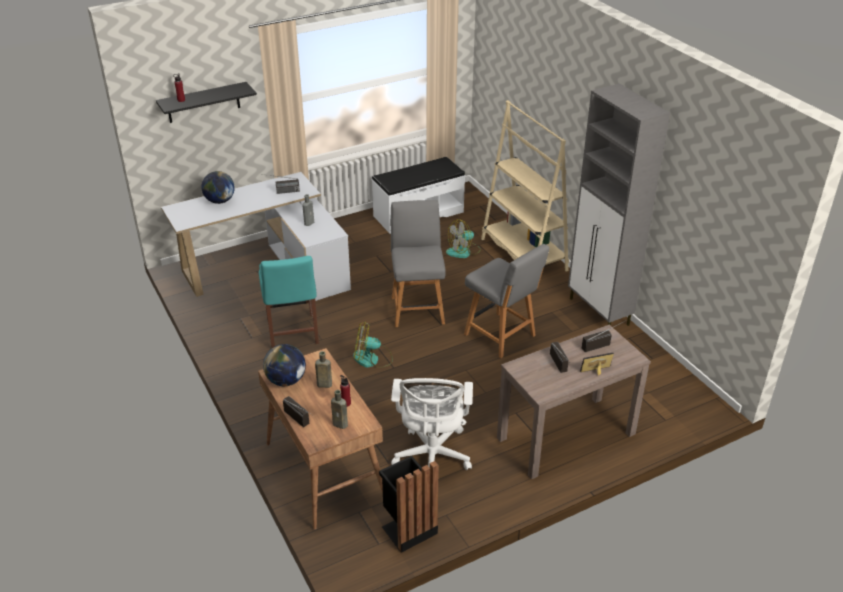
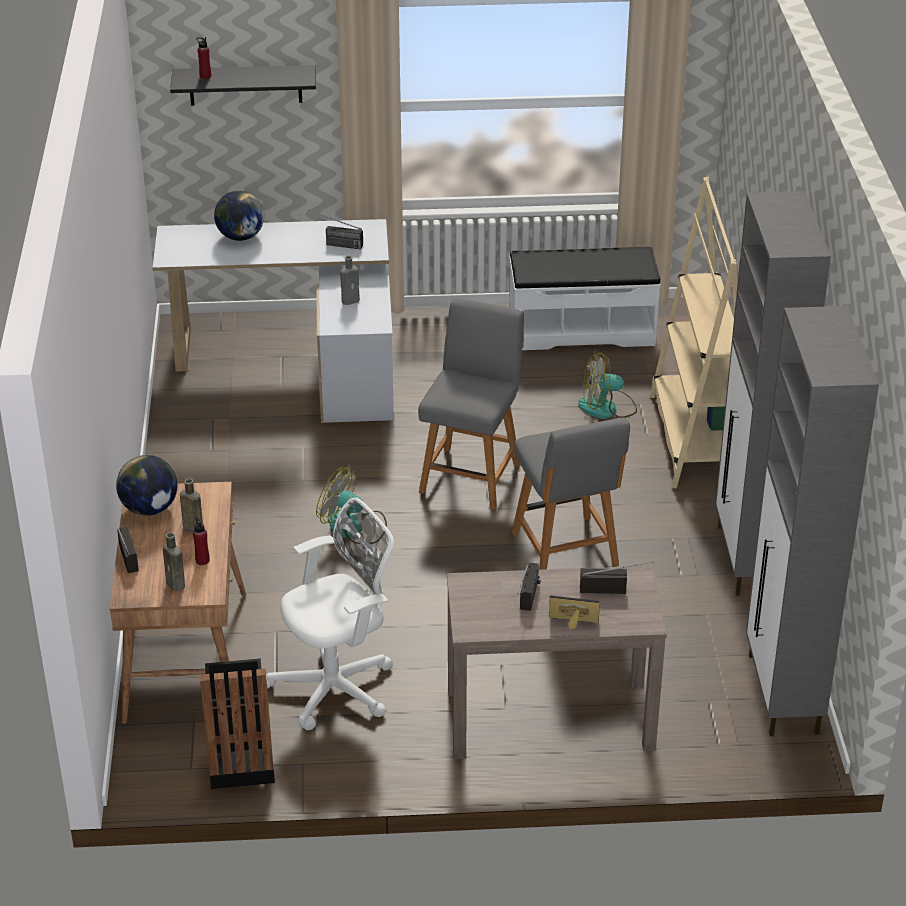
camera: 25 degrees right, 0 degrees up
(292, 334) = (269, 461): turquoise chair -> none
(432, 458) = (337, 687): white office chair -> white office chair turned 150 degrees counterclockwise
(674, 380) = (783, 695): none -> grey cabinet

